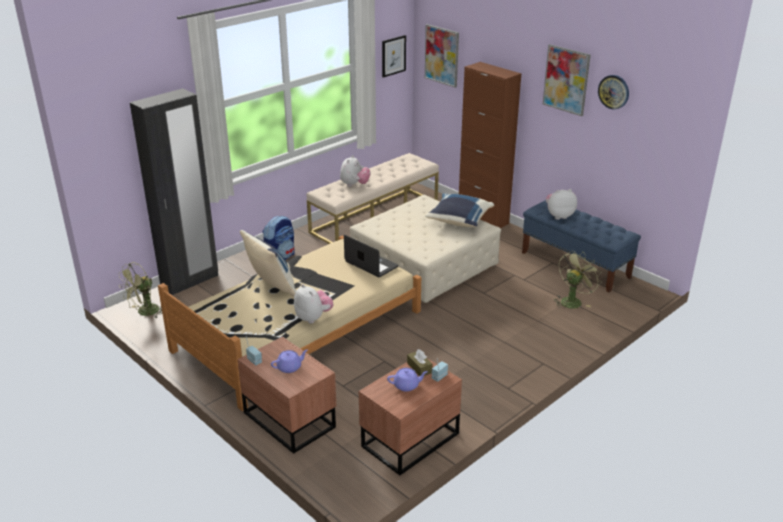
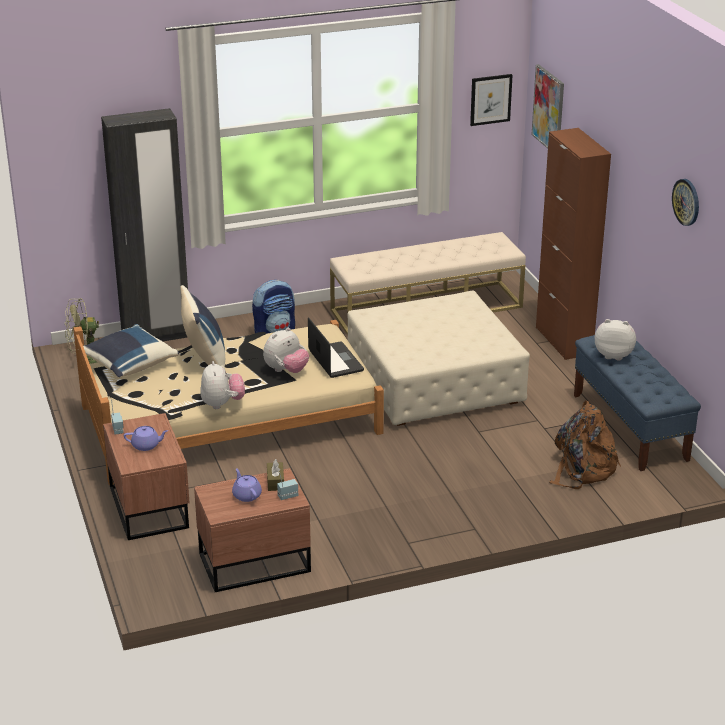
camera: 25 degrees right, 0 degrees up
(354, 185) = (394, 260): plush toy -> plush toy (286, 370)
(407, 385) = (246, 495): purple teapot -> purple teapot turned 135 degrees counterclockwise
(458, 220) = (484, 332): blue pillow -> blue pillow (129, 364)
(566, 80) = (648, 174): picture -> none
(573, 301) = (582, 469): green fan -> brown backpack

